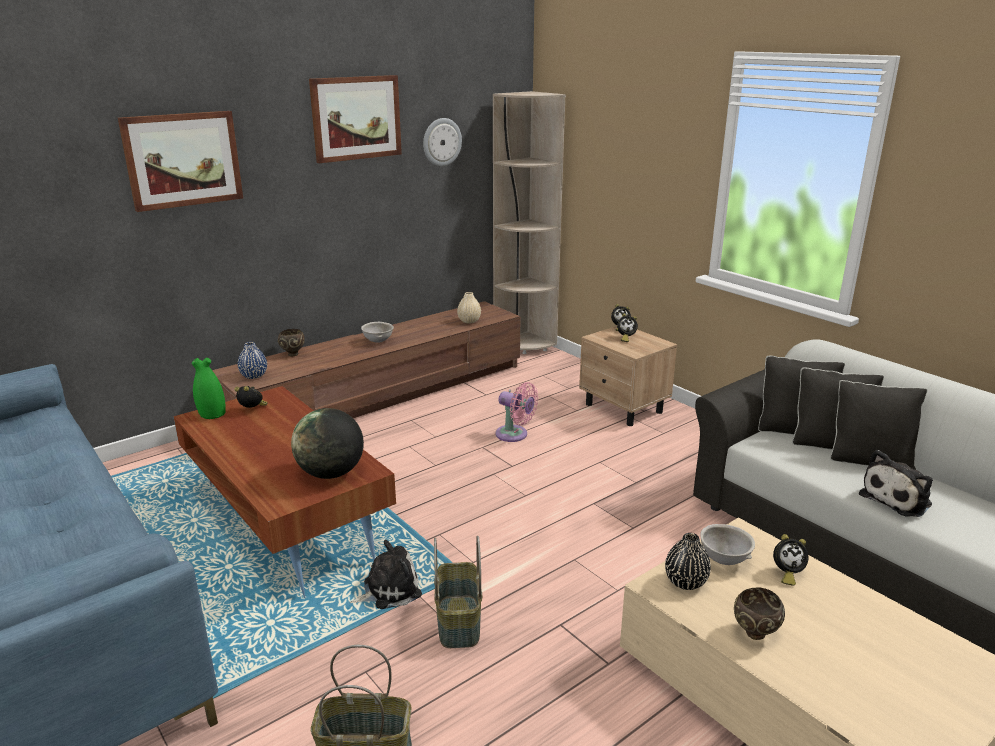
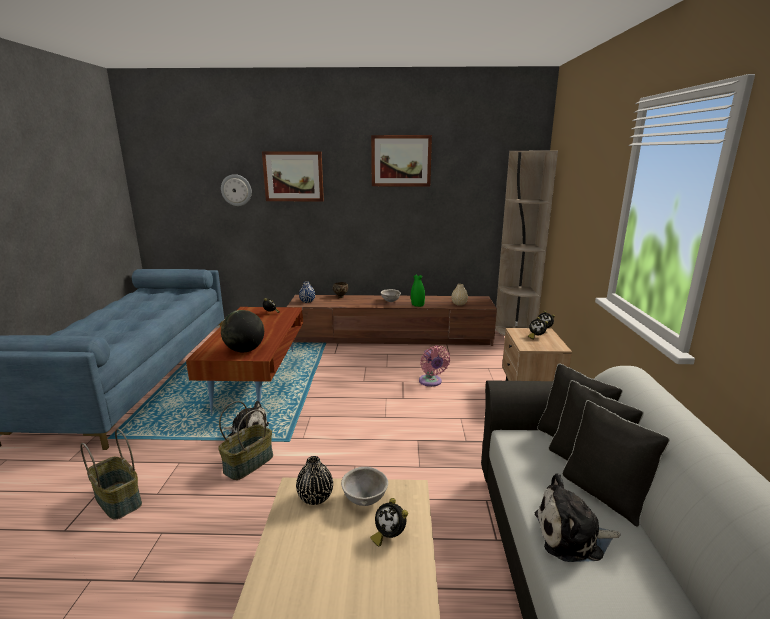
camera: 40 degrees right, 5 degrees down
(212, 414) = (253, 310): green vase -> green vase (417, 305)
(441, 142) = (464, 181): wall clock -> wall clock (236, 190)
(754, 634) = (292, 557): brown bowl -> none

